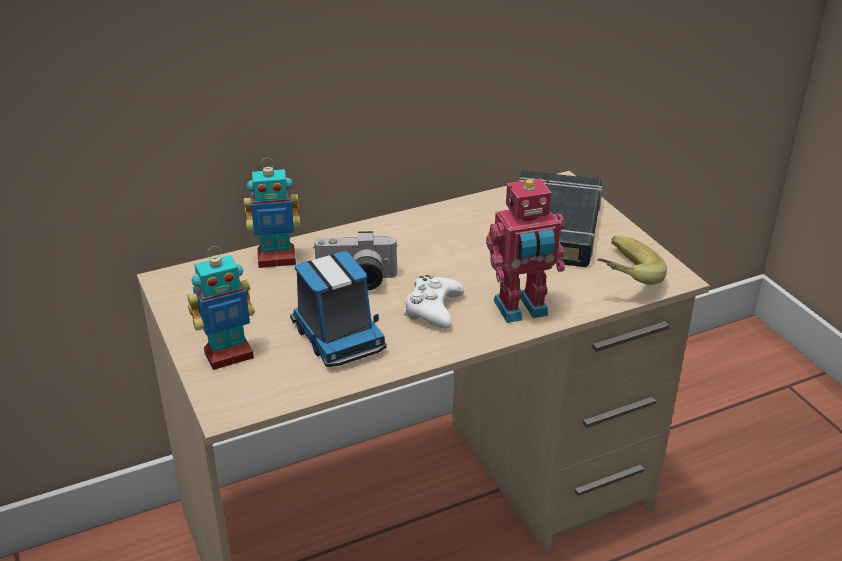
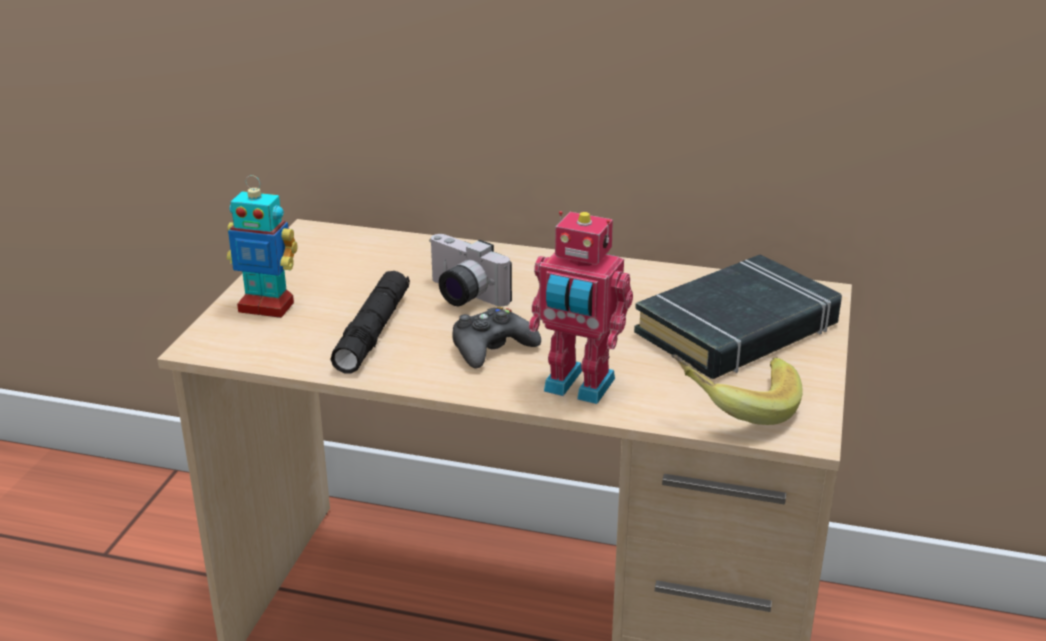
camera: 40 degrees right, 5 degrees down
(276, 259) = (422, 250): toy robot -> none
(337, 336) = (373, 331): toy truck -> black flashlight
(433, 309) = (492, 348): white game controller -> black game controller

